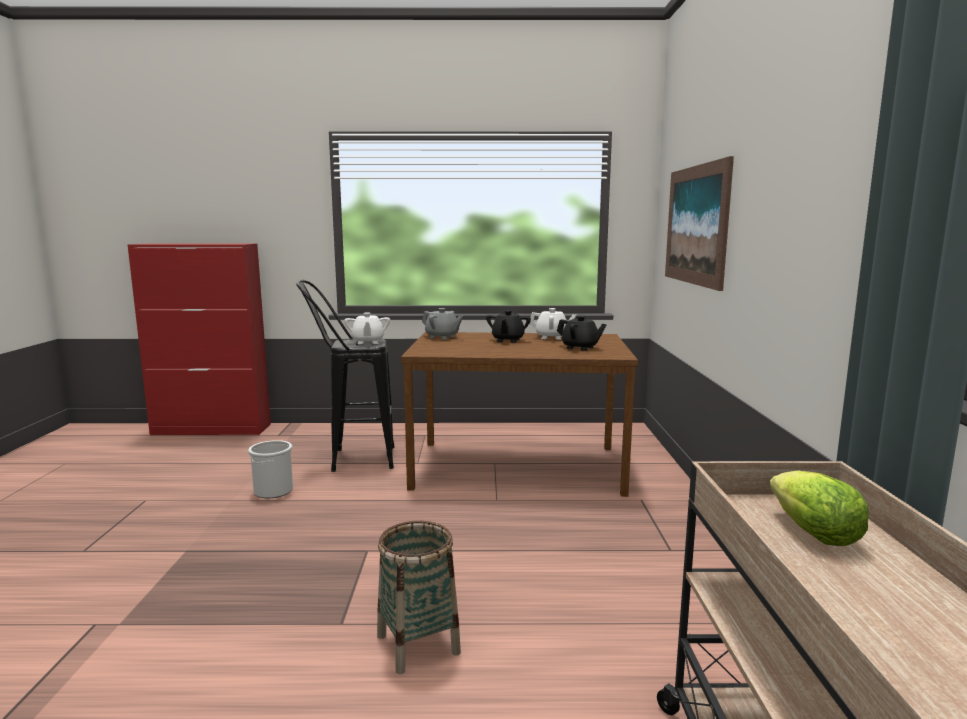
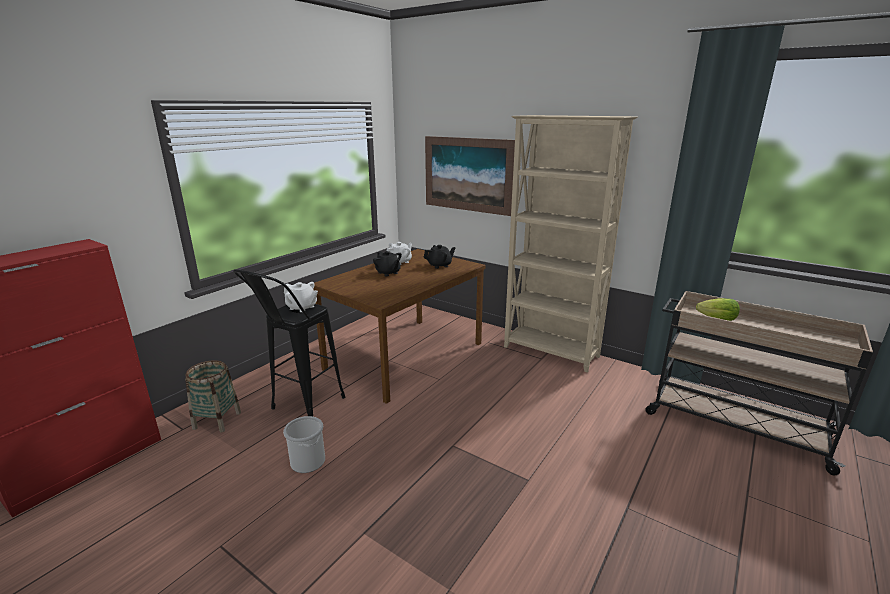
camera: 55 degrees left, 10 degrees up
(418, 644) = (566, 459): basket -> basket (217, 420)
(442, 337) = (342, 284): grey teapot -> none
(706, 553) = (551, 352): none -> beige bookcase

